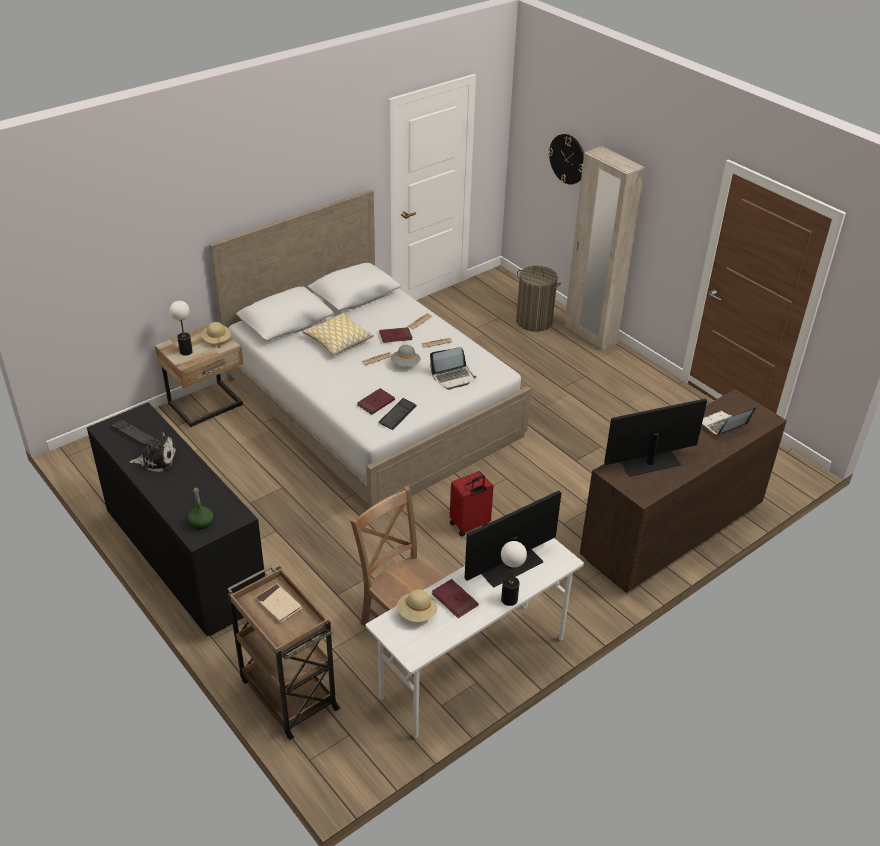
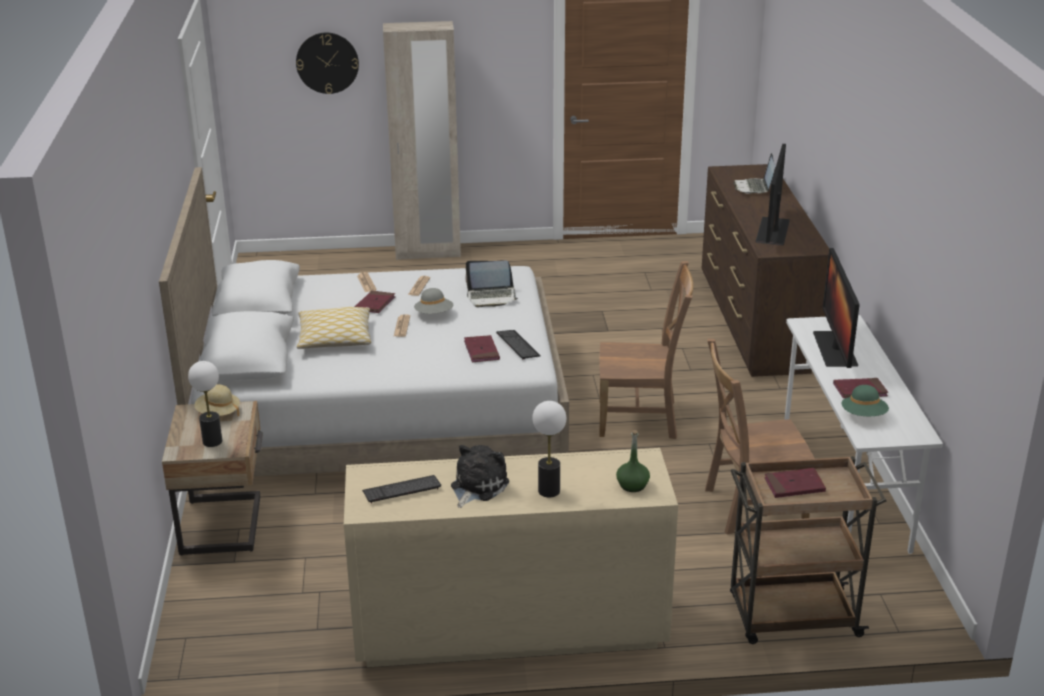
camera: 55 degrees left, 10 degrees down
(185, 560) = (508, 629): black dresser -> beige dresser
(278, 605) = (794, 485): beige book -> red book
(417, 613) = (863, 415): beige hat -> green hat
(453, 377) = (491, 297): laptop -> laptop turned 75 degrees clockwise
(470, 525) = (641, 419): red suitcase -> brown chair
(509, 599) = (880, 364): table lamp -> table lamp (548, 491)
(534, 321) = (365, 271): laundry basket -> none

